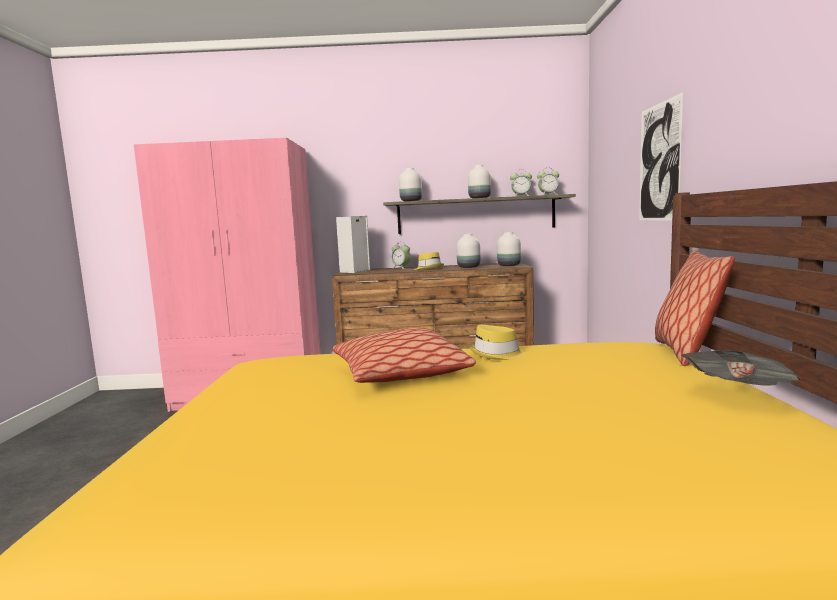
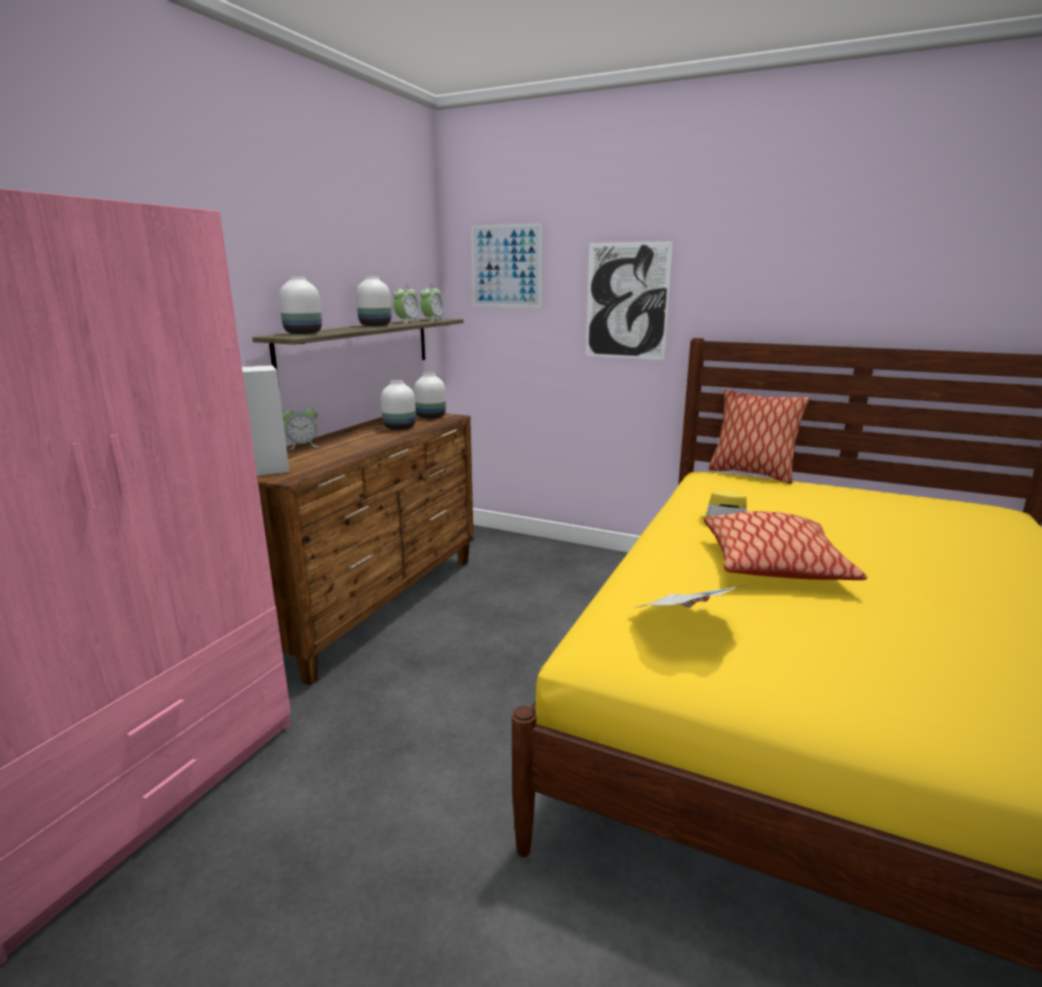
camera: 65 degrees left, 10 degrees up
(428, 268) = (360, 440): yellow hat -> none
(608, 146) = (506, 266): none -> picture
(738, 396) = (867, 493): newspaper -> newspaper (683, 623)

